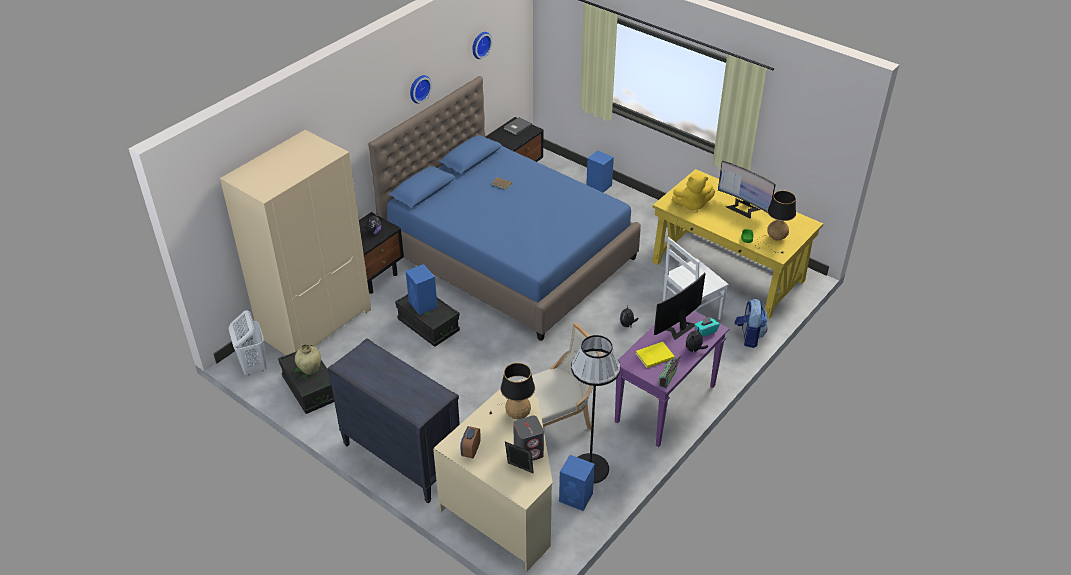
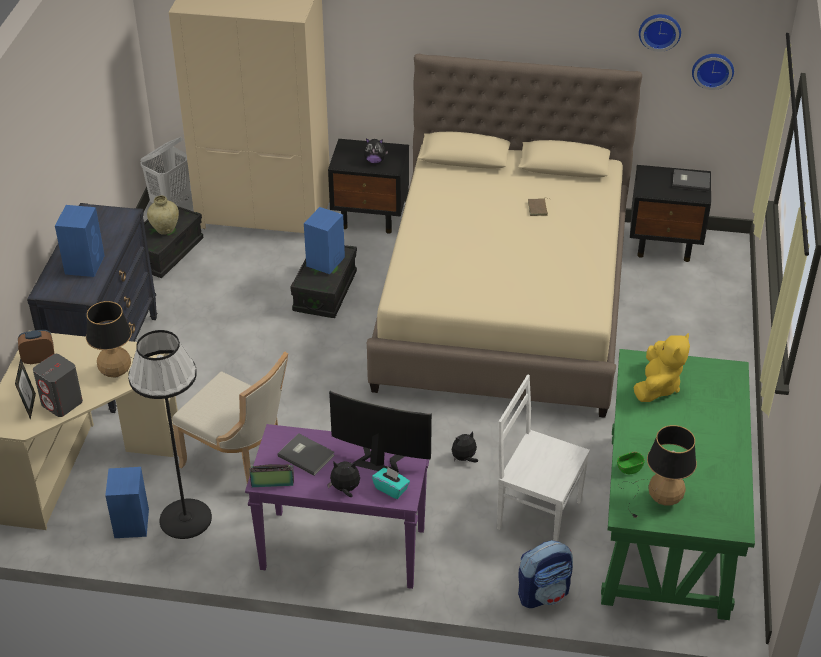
camera: 60 degrees right, 0 degrees up
(418, 88) = (526, 31): wall clock -> wall clock (712, 69)
(509, 255) = (504, 303): blue bed -> beige bed
(598, 185) = (724, 325): blue speaker -> blue speaker (85, 264)
(654, 355) = (306, 455): yellow book -> grey book
(692, 205) = (657, 386): yellow plush toy -> yellow plush toy turned 120 degrees counterclockwise
(728, 271) = (667, 523): yellow desk -> green desk
(743, 208) = (702, 441): monitor -> none

